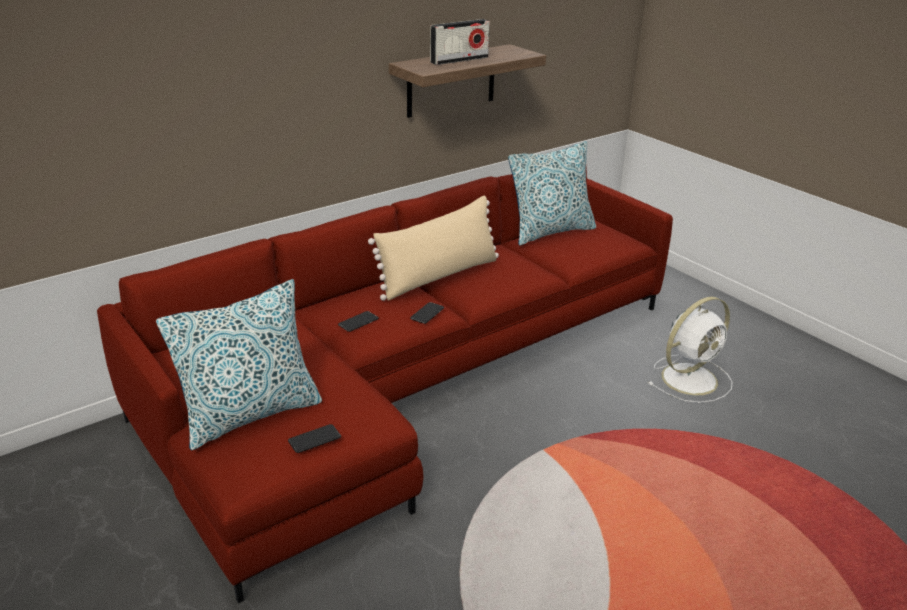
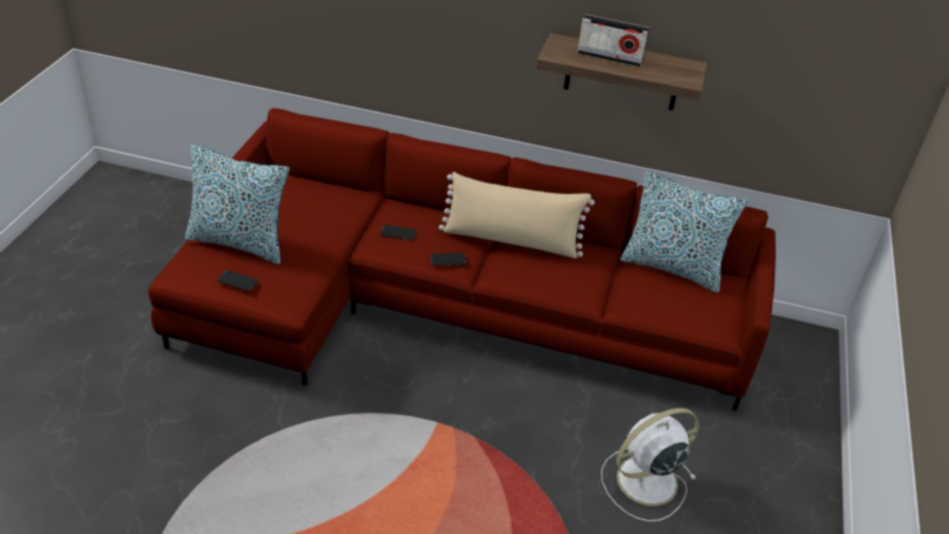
camera: 50 degrees right, 10 degrees up
(691, 378) = (644, 482): white fan -> white fan turned 135 degrees clockwise

